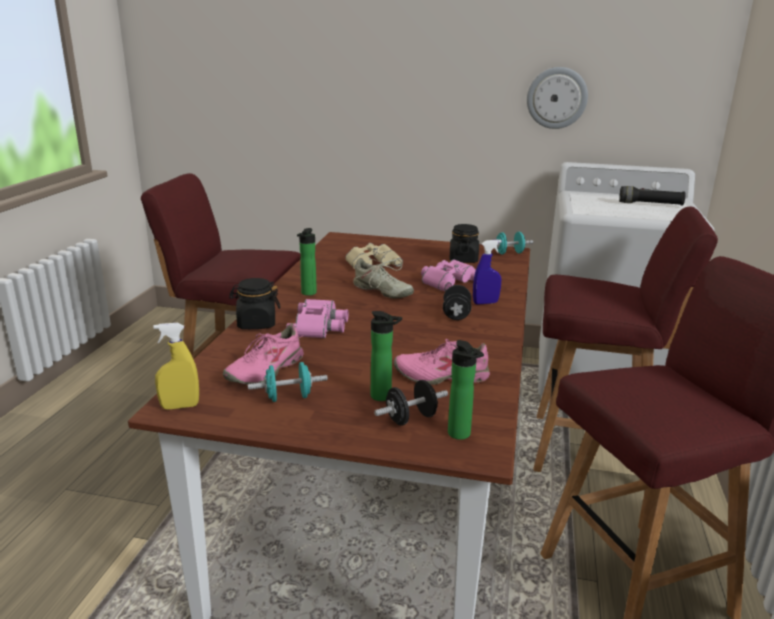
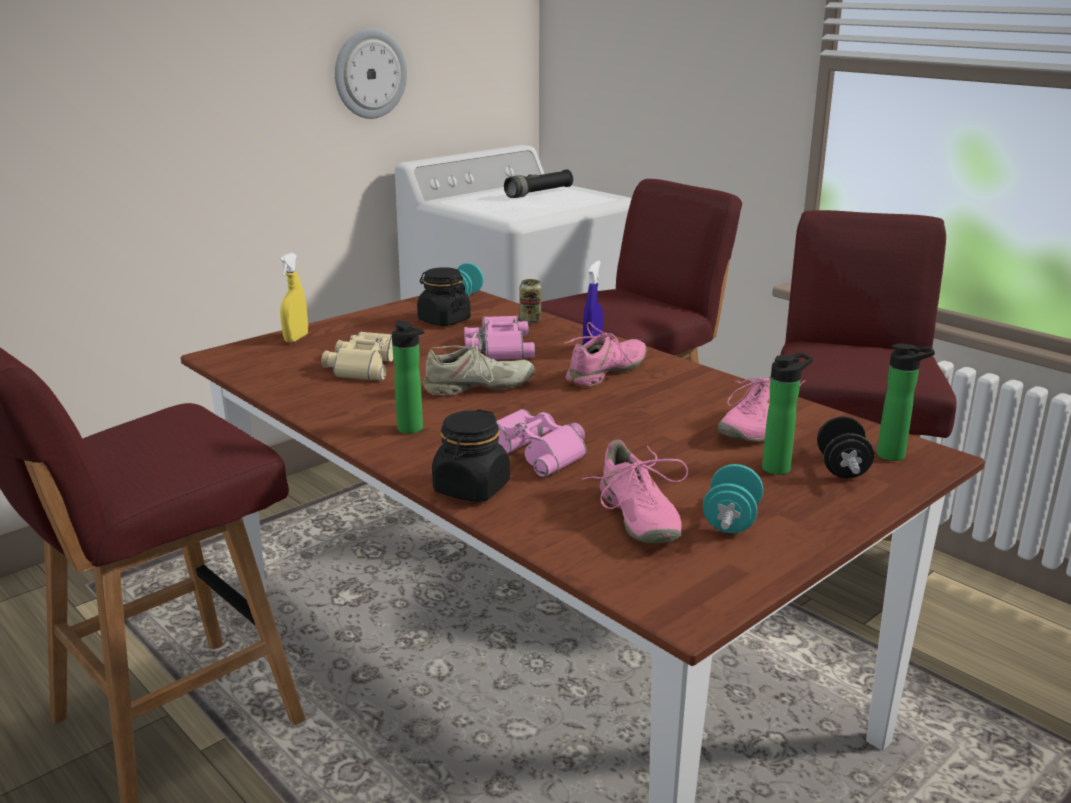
camera: 55 degrees left, 0 degrees up
(180, 406) = (690, 602): yellow spray bottle -> yellow spray bottle (296, 338)
(456, 315) = (606, 373): black dumbbell -> pink shoe
(504, 276) = (530, 320): none -> can

